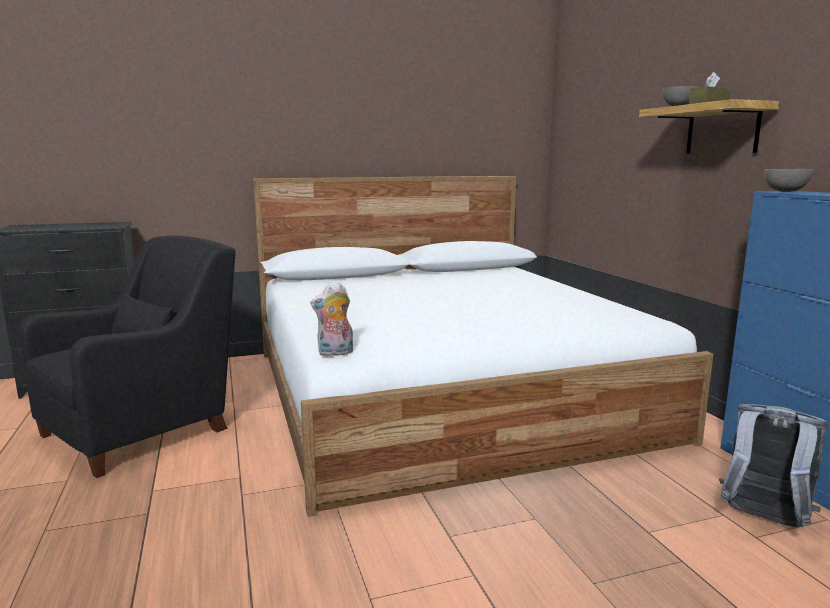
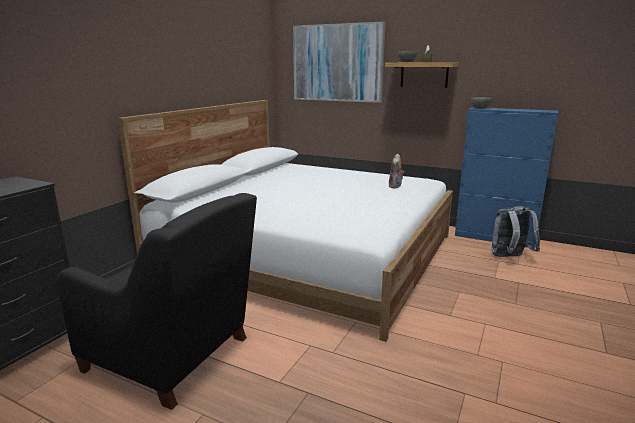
camera: 45 degrees left, 5 degrees up
(144, 429) = (174, 356): black armchair -> black armchair turned 120 degrees clockwise
(335, 353) = (370, 237): plush toy -> plush toy (395, 186)
(612, 118) = (338, 63): none -> picture

